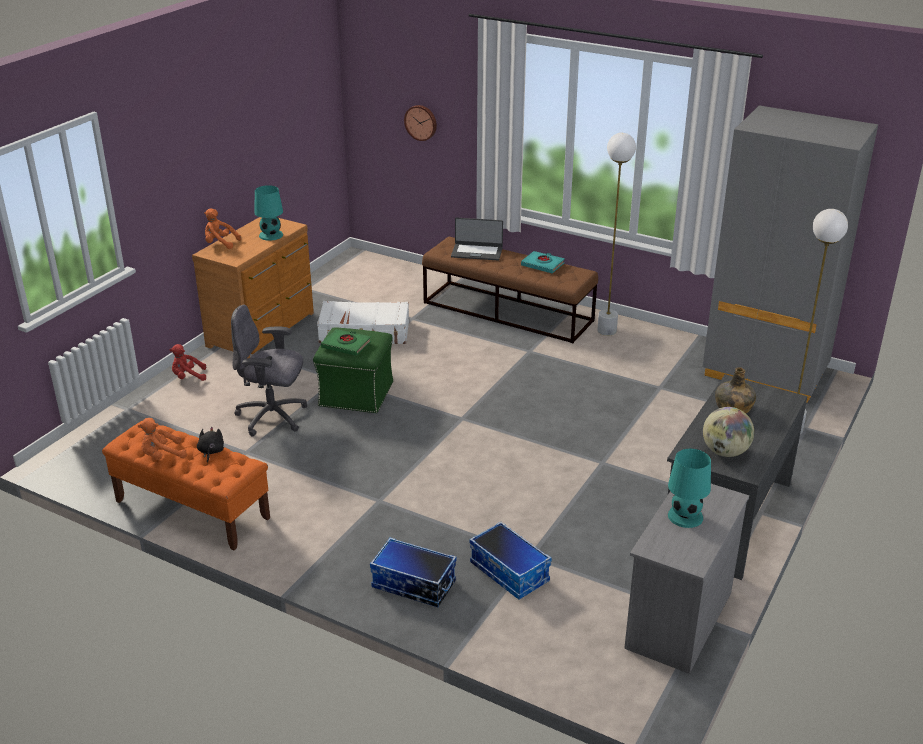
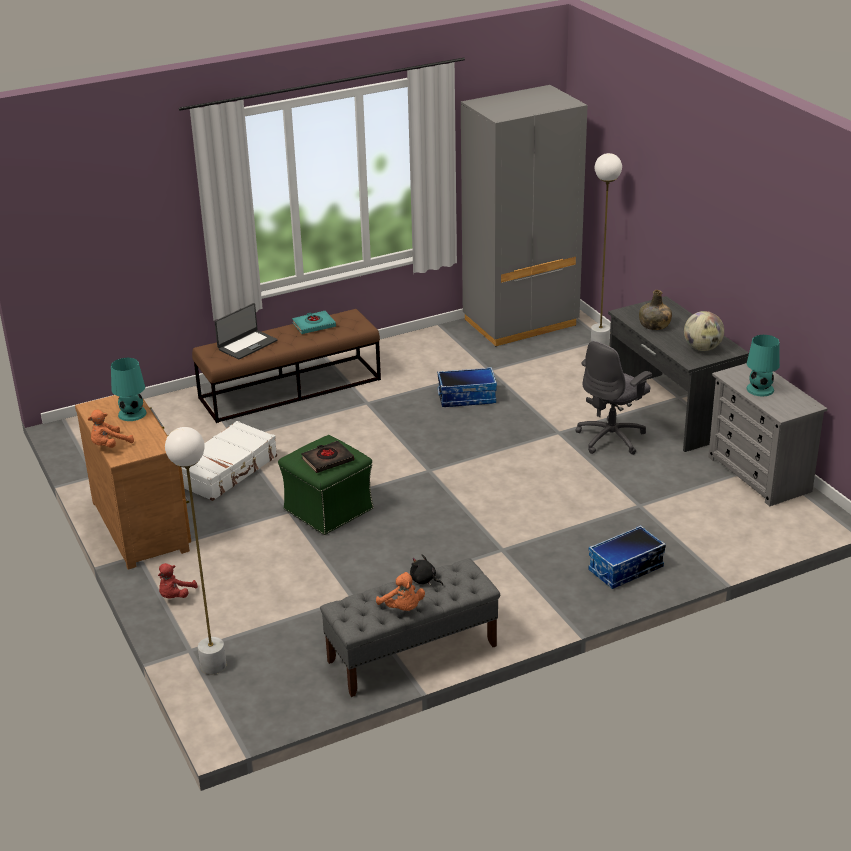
camera: 55 degrees left, 0 degrees up
(162, 456) = (402, 608): orange plush toy -> orange plush toy turned 45 degrees counterclockwise
(191, 509) = (411, 654): orange bench -> grey bench
(273, 417) = (312, 566): grey office chair -> grey office chair (612, 438)
(346, 345) = (327, 460): green book -> black book
(421, 122) = (123, 243): wall clock -> none
(510, 572) = (650, 521): storage box -> storage box (467, 397)
(606, 331) = (382, 358): white floor lamp -> white floor lamp (213, 666)

